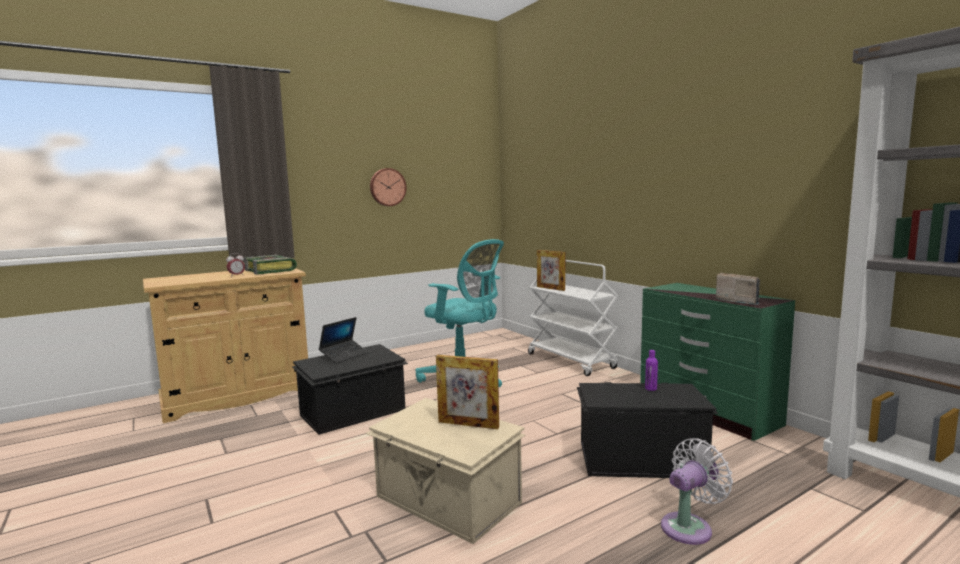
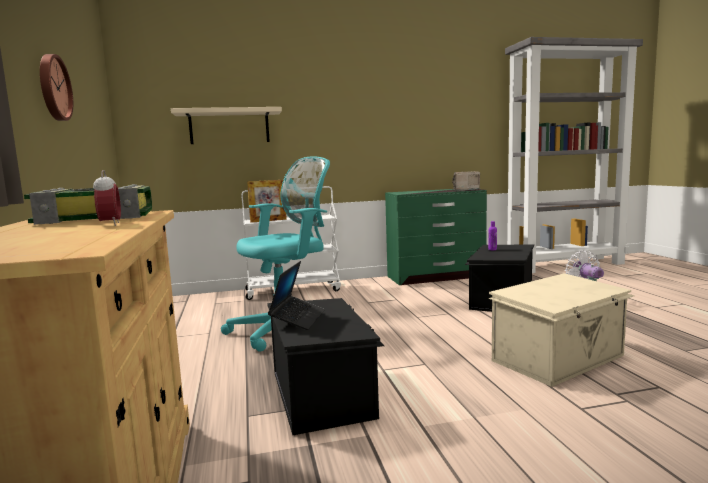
camera: 70 degrees left, 0 degrees up
(344, 355) = (298, 319): laptop -> laptop turned 45 degrees clockwise
(468, 424) = (559, 283): picture frame -> none
(555, 197) = (229, 127): none -> beige shelf

